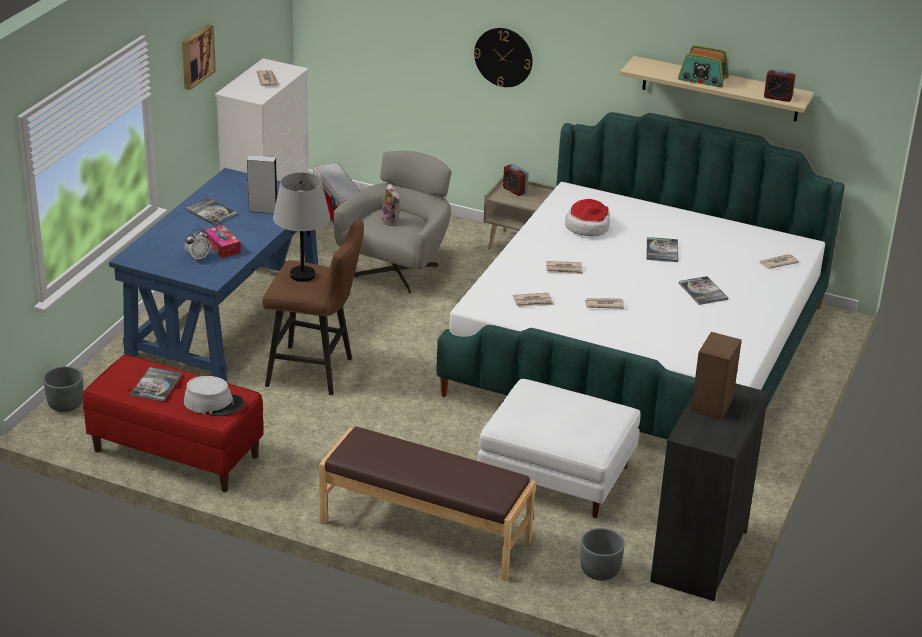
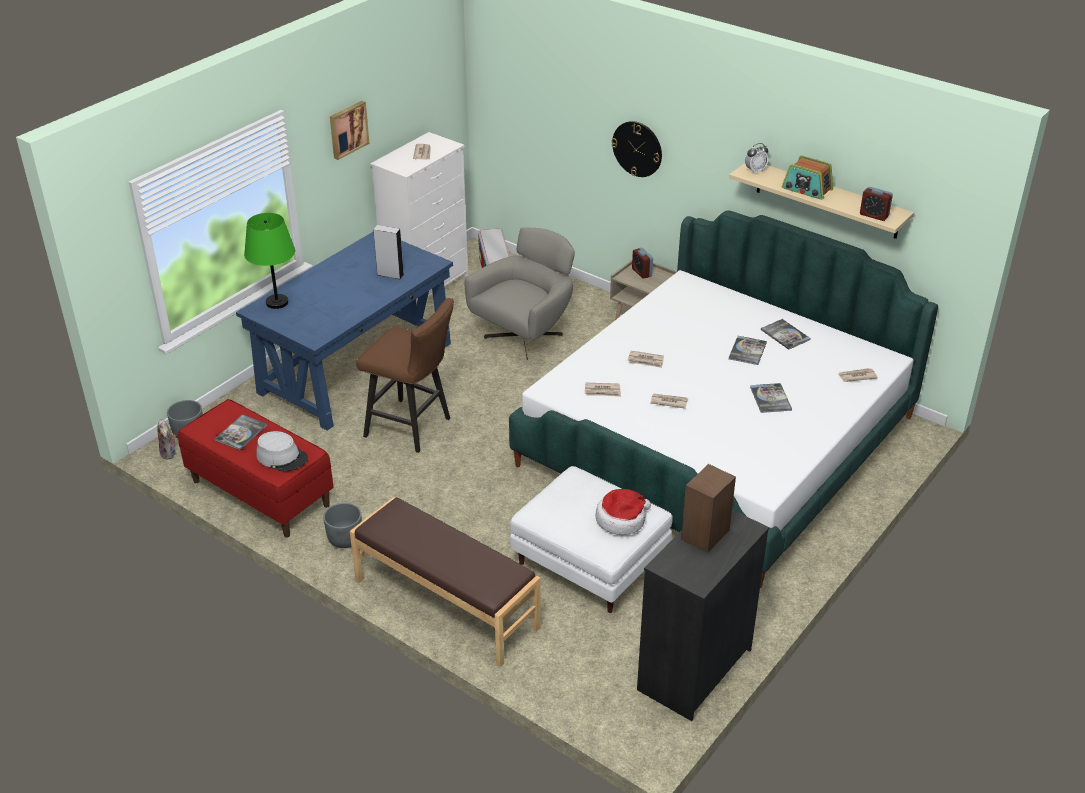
camera: 15 degrees right, 5 degrees up
(151, 248) = (277, 303): none -> green table lamp
(197, 258) = (312, 316): alarm clock -> alarm clock (755, 171)
(211, 212) = (344, 272): book -> book (785, 335)
(222, 247) = (338, 307): tissue box -> none
(302, 275) = (396, 342): grey table lamp -> none
(392, 221) = (516, 293): plush toy -> plush toy (169, 453)
(587, 227) = (685, 319): hat -> hat (621, 519)
(600, 571) = (592, 670): grey planter -> grey planter (345, 539)

